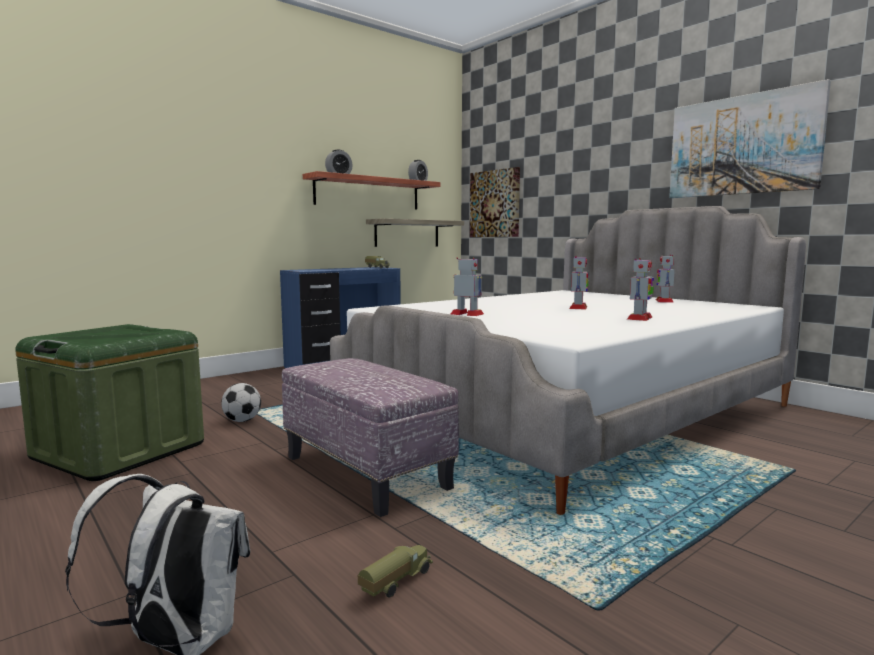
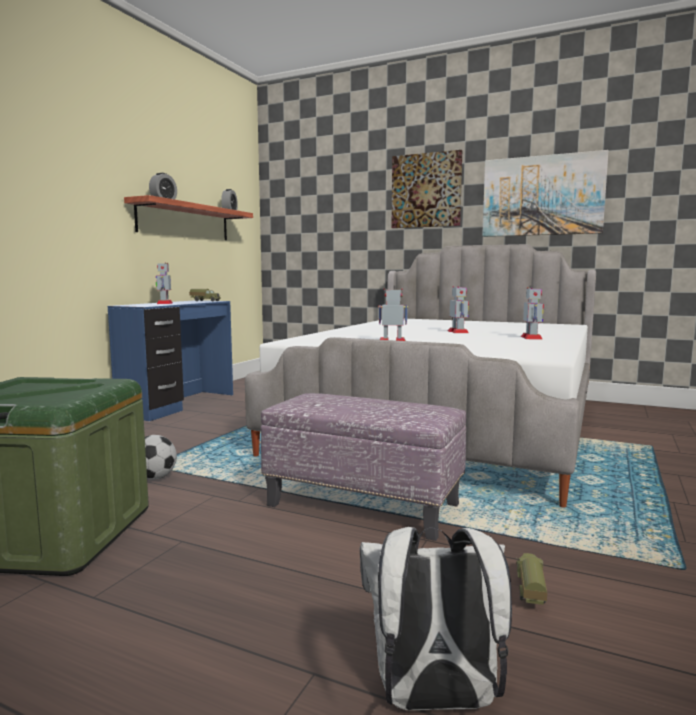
camera: 25 degrees left, 0 degrees up
(407, 233) = (219, 265): shelf -> none
(495, 204) = (302, 236): picture -> picture (426, 190)
(664, 301) = (498, 324): toy robot -> toy robot (164, 303)

